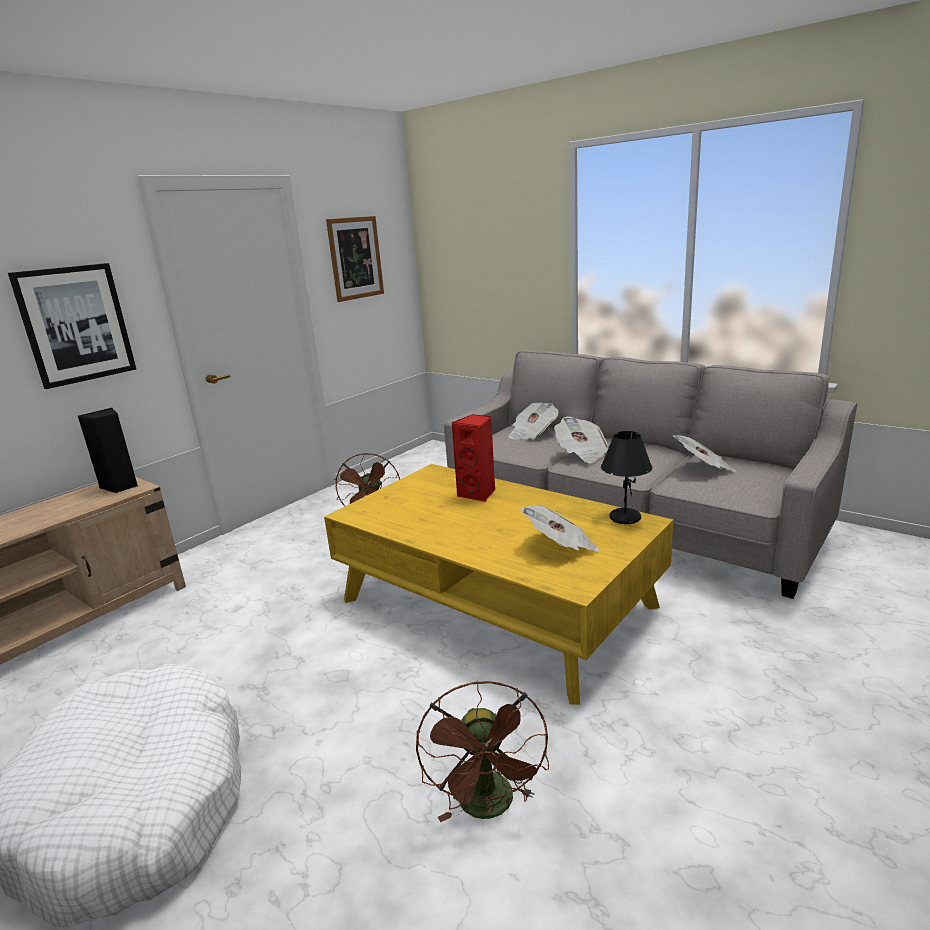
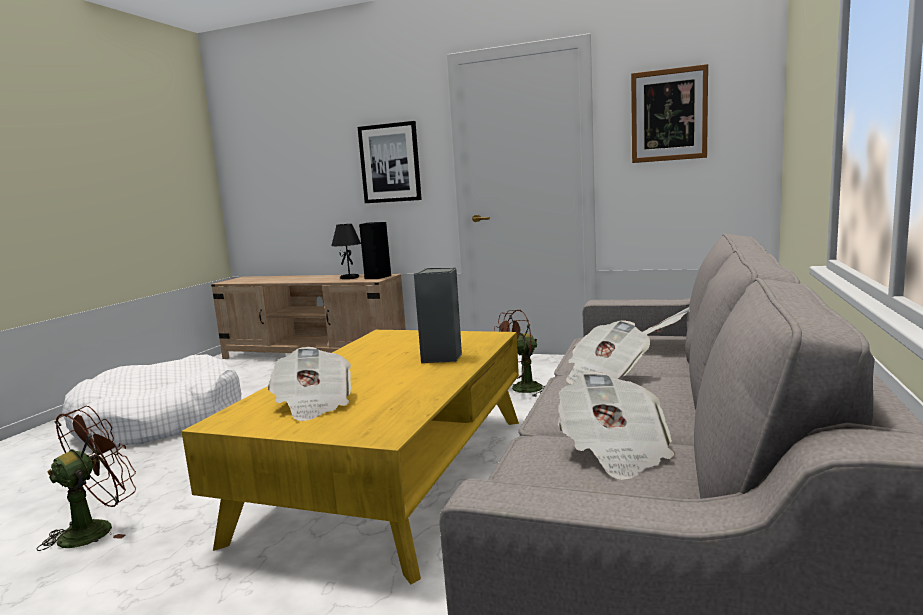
camera: 70 degrees right, 10 degrees down
(478, 494) = (442, 358): red speaker -> grey speaker
(490, 807) = (96, 529): brown fan -> brown fan turned 150 degrees clockwise
(624, 517) = (394, 423): black table lamp -> black table lamp (350, 278)

